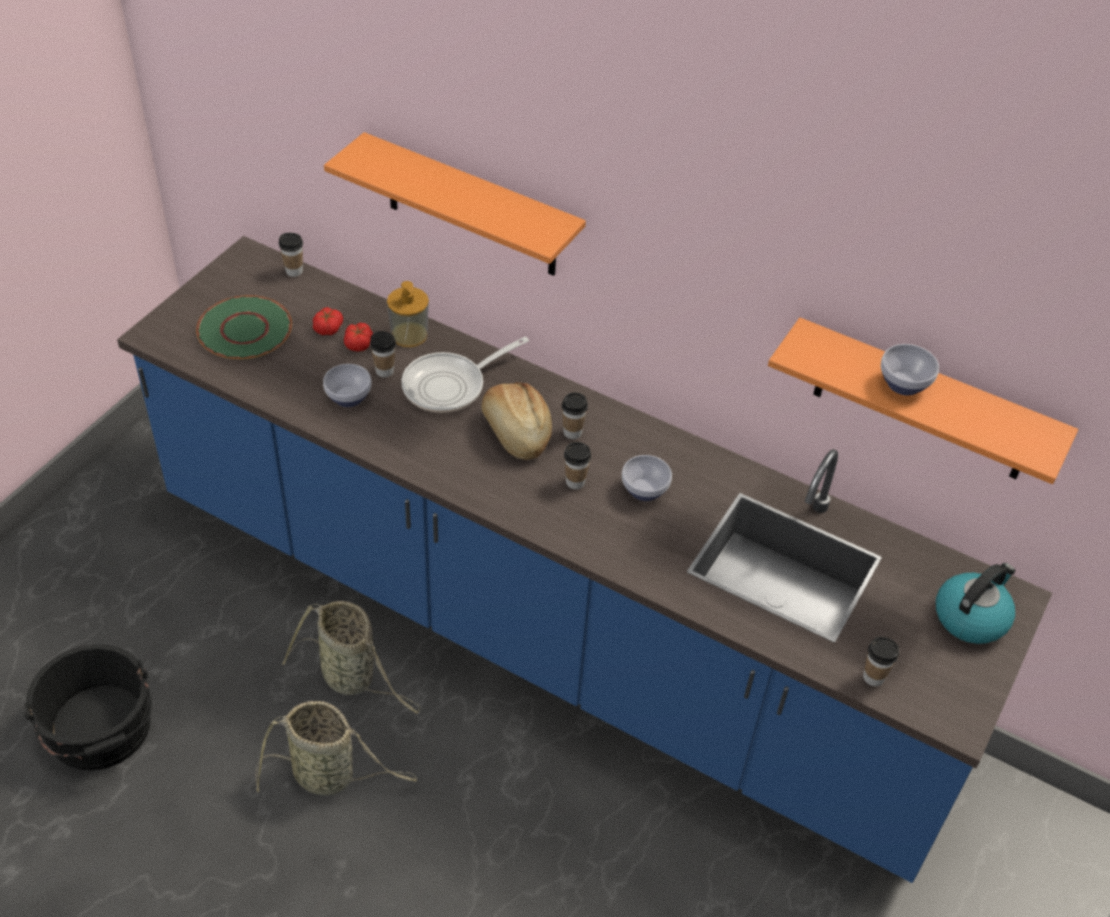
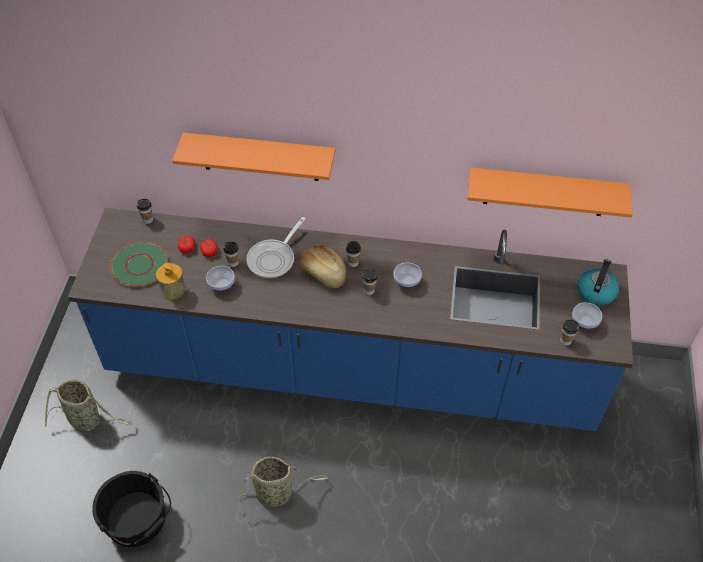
camera: 20 degrees left, 5 degrees up
(351, 678) = (261, 436): basket -> basket (87, 419)
(409, 335) = (235, 236): soap dispenser -> soap dispenser (173, 290)
(905, 385) = (540, 188): bowl -> bowl (585, 323)

